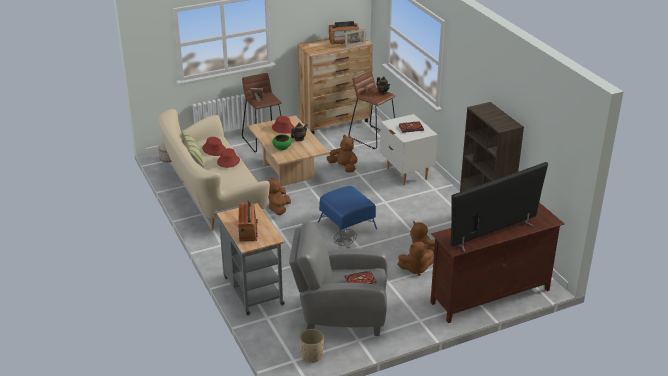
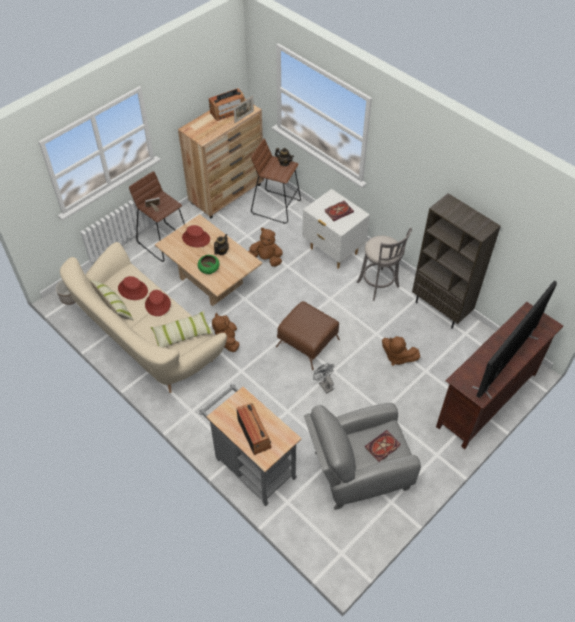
camera: 20 degrees left, 20 degrees up
(237, 182) = (182, 334): none -> pillow
(311, 355) = (355, 539): beige planter -> none
(347, 225) = (308, 343): blue ottoman -> brown ottoman
(416, 269) = (402, 384): brown plush toy -> none
(434, 203) = (379, 286): none -> grey stool

